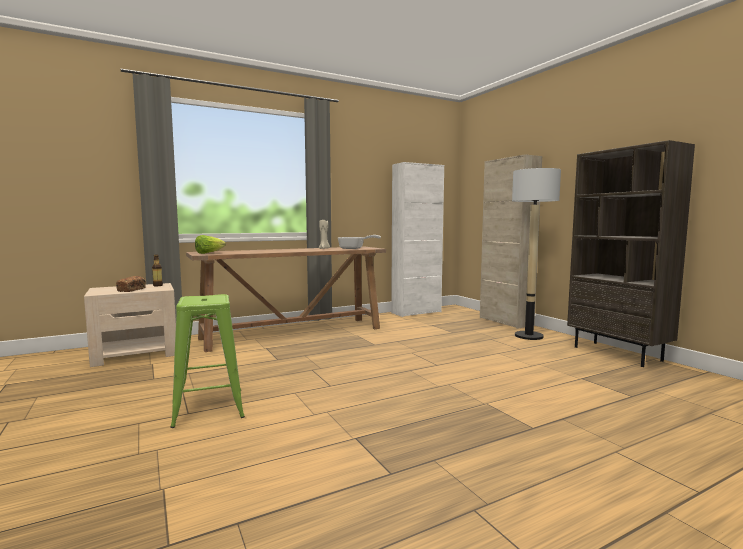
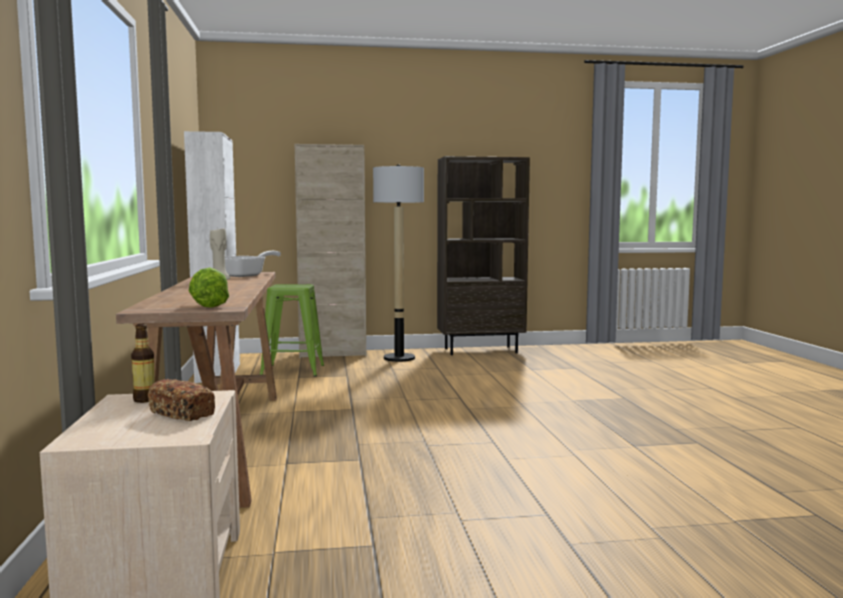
camera: 70 degrees left, 0 degrees up
(209, 407) = (531, 502): green stool -> green stool (292, 371)

